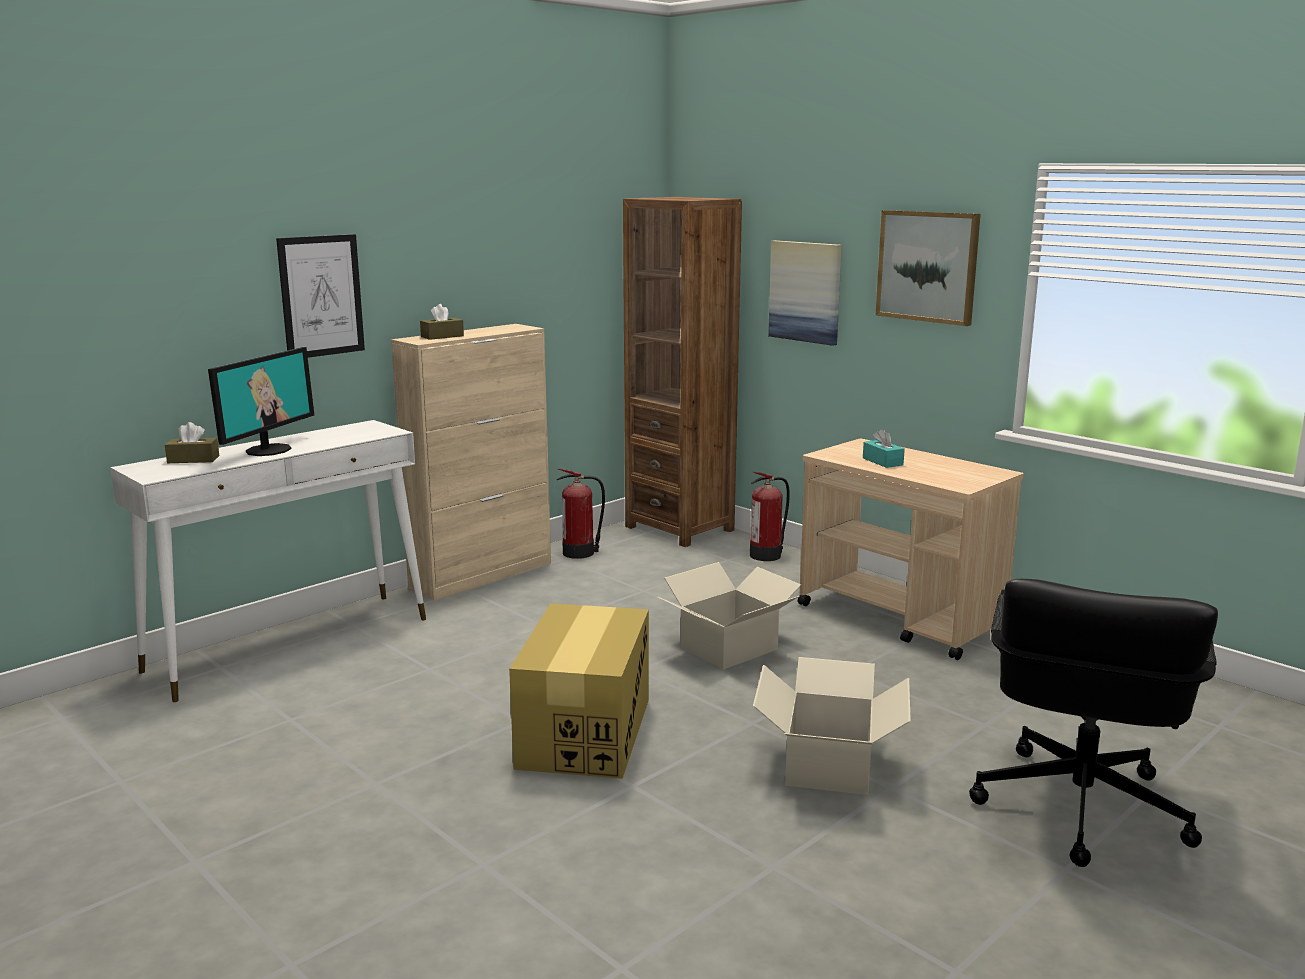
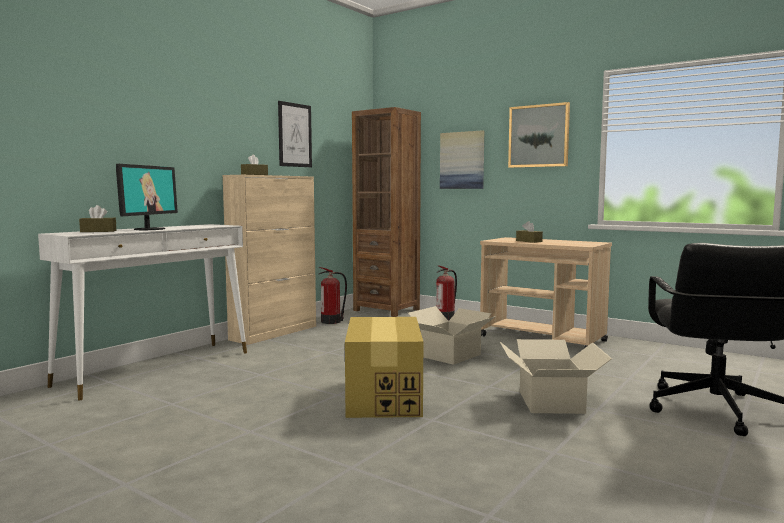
camera: 10 degrees left, 10 degrees down
(321, 296) = (181, 141): picture -> picture (295, 135)
(882, 461) = (529, 241): turquoise tissue box -> brown tissue box

